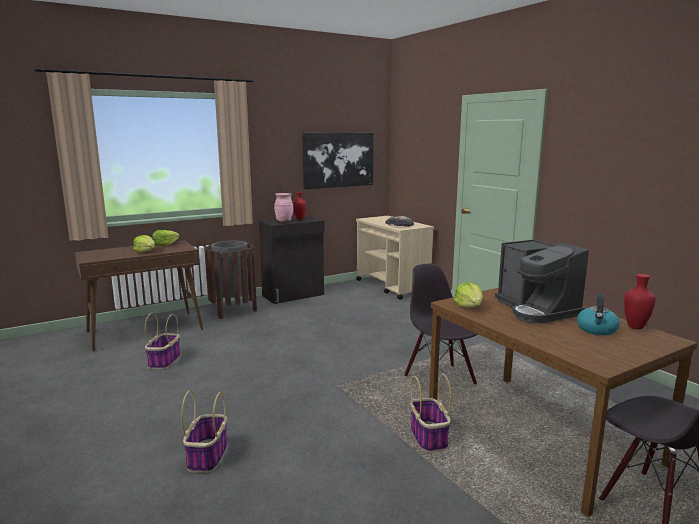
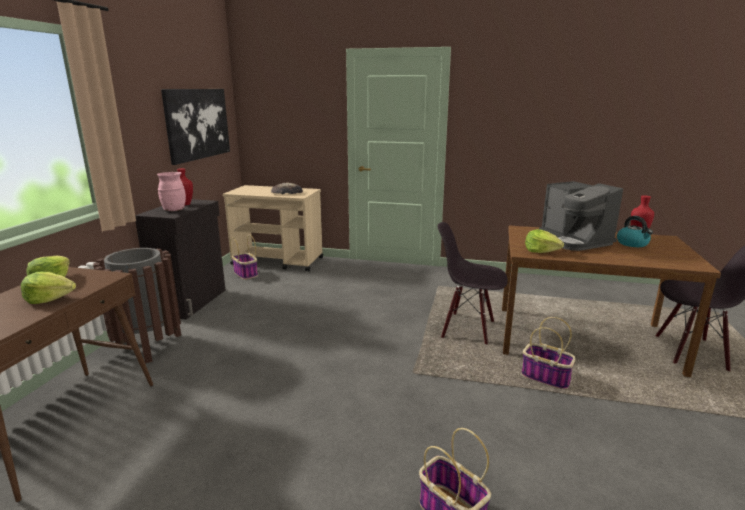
camera: 45 degrees left, 5 degrees up
(164, 361) = (180, 449): basket -> basket (246, 274)
(536, 310) = (575, 240): coffee machine -> coffee machine turned 45 degrees clockwise

